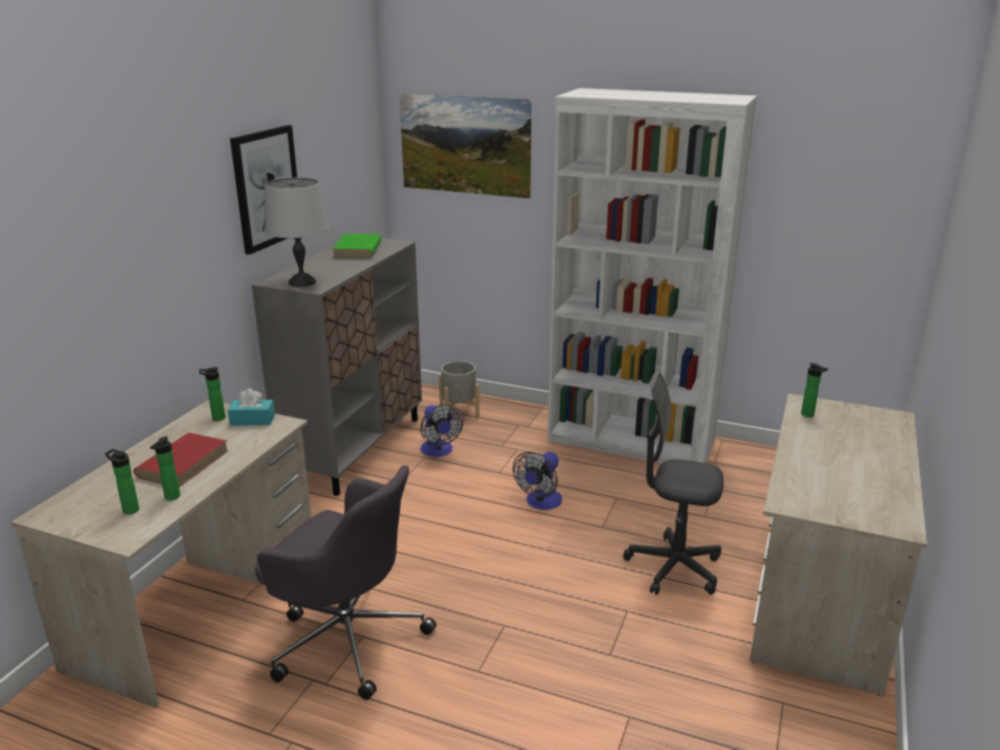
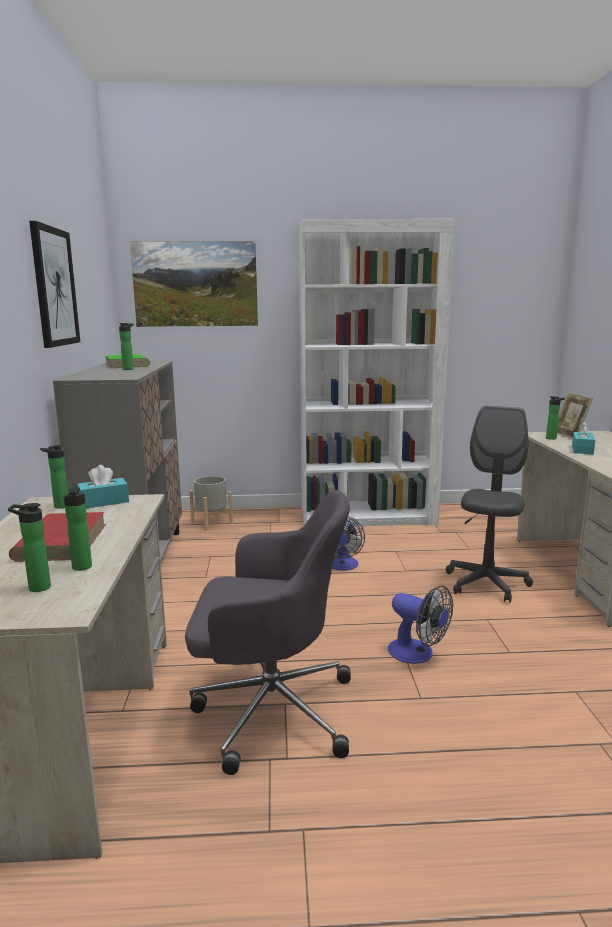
camera: 25 degrees left, 10 degrees down
(301, 282) = (105, 376): grey table lamp -> none
(345, 263) = (129, 369): none -> bottle
(438, 451) = (219, 550): fan -> fan (418, 654)
(673, 568) = (486, 583): grey office chair -> grey office chair turned 120 degrees clockwise
(812, 445) = (582, 450): none -> turquoise tissue box
(840, 414) = (569, 436): none -> picture frame

